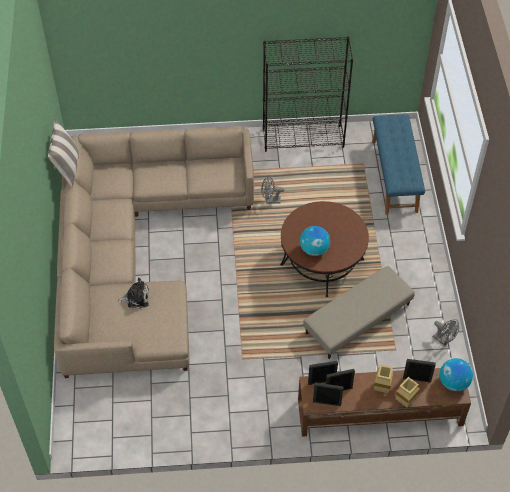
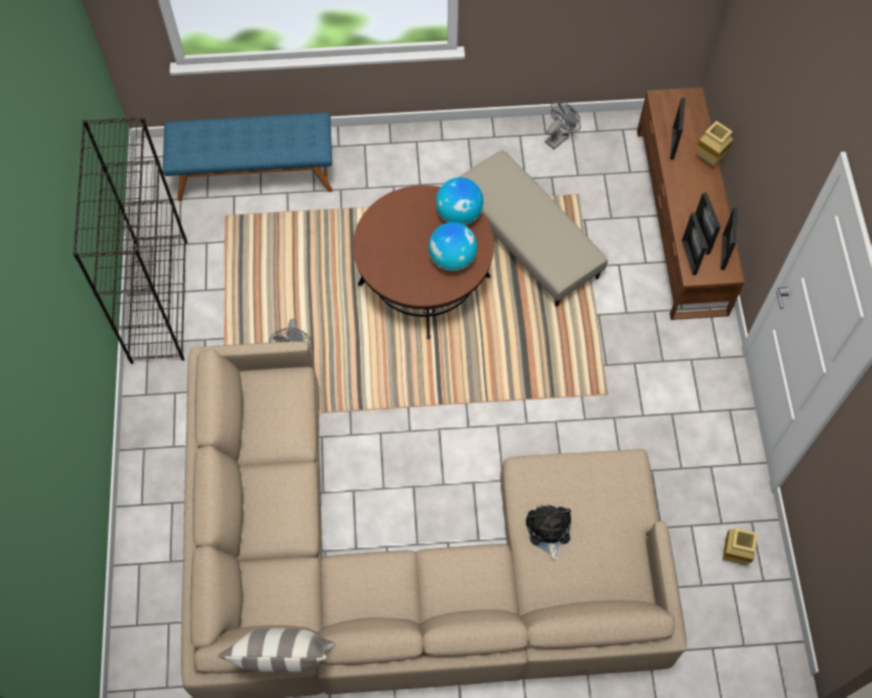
camera: 90 degrees left, 10 degrees up
(381, 387) = (690, 185): beige vase -> beige vase (731, 555)
(453, 382) = (674, 103): globe -> globe (459, 214)

